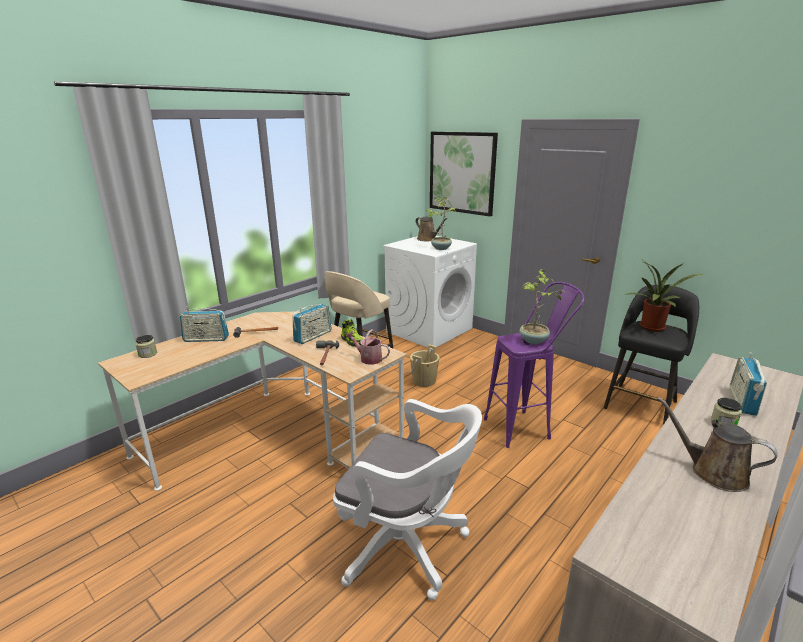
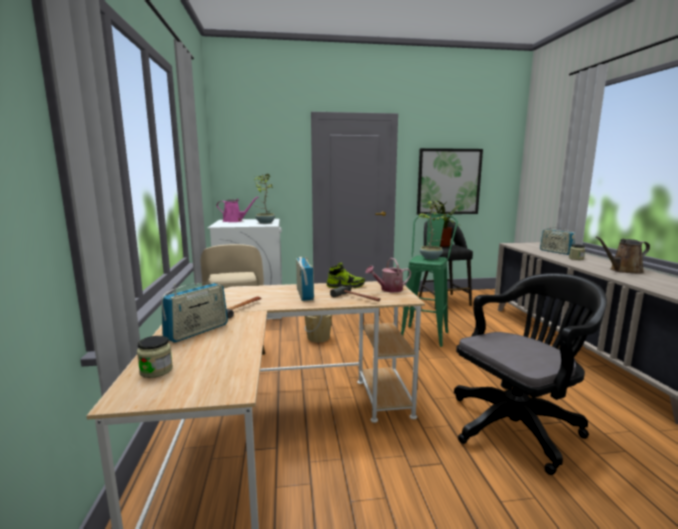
camera: 50 degrees left, 10 degrees down
(407, 545) = (518, 425): white office chair -> black office chair
(428, 239) = (234, 221): brown watering can -> pink watering can
(462, 173) = (255, 157): picture -> picture (448, 182)
(525, 427) = (426, 333): purple stool -> green stool

